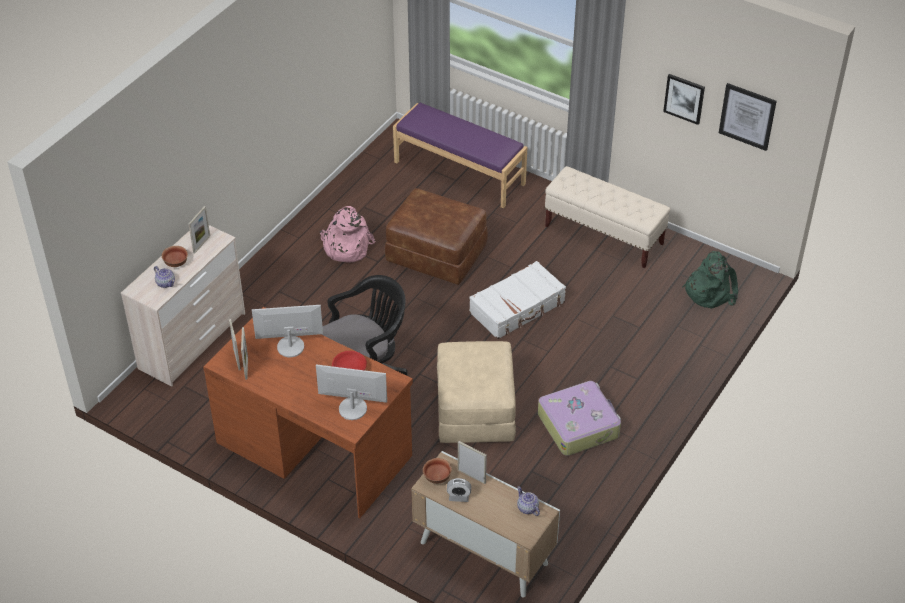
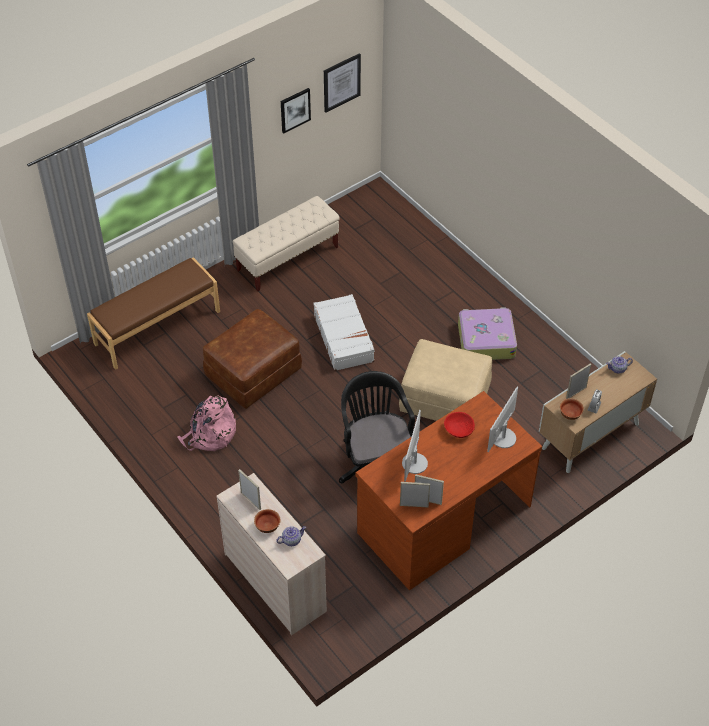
camera: 70 degrees left, 5 degrees up
(459, 172) = (157, 327): purple bench -> brown bench
(709, 291) = (380, 219): green backpack -> none

